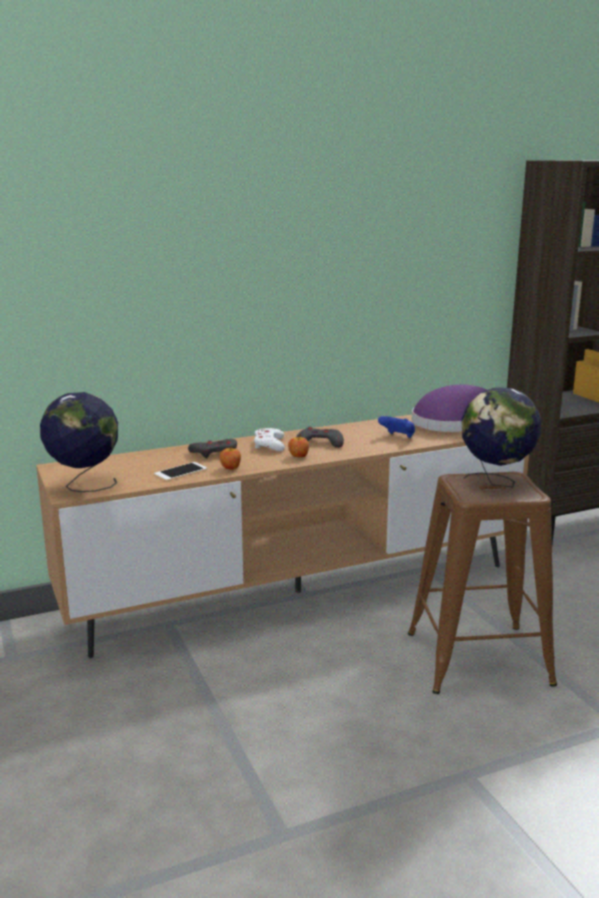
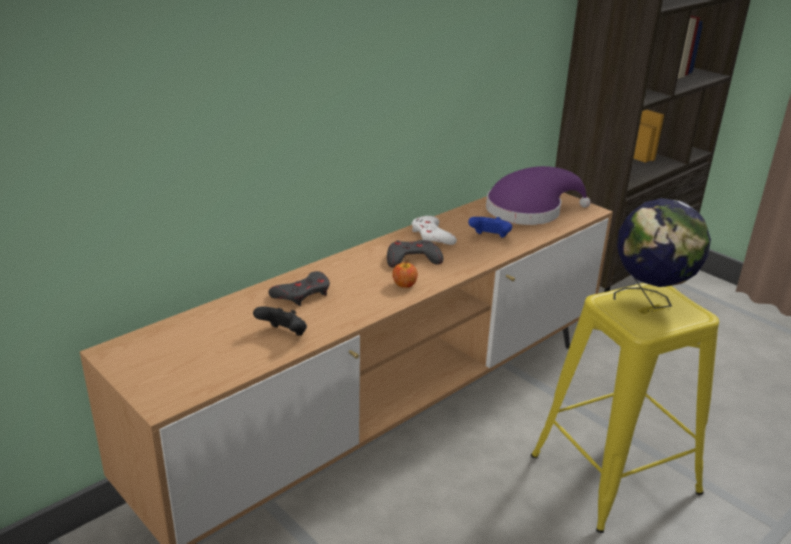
camera: 20 degrees left, 10 degrees up
(84, 485) = (173, 380): globe -> none
(181, 472) = (283, 334): phone -> black game controller
(230, 468) = (339, 317): apple -> none
(269, 444) = (357, 269): white game controller -> white game controller (432, 236)
(478, 658) = (614, 474): brown stool -> yellow stool

